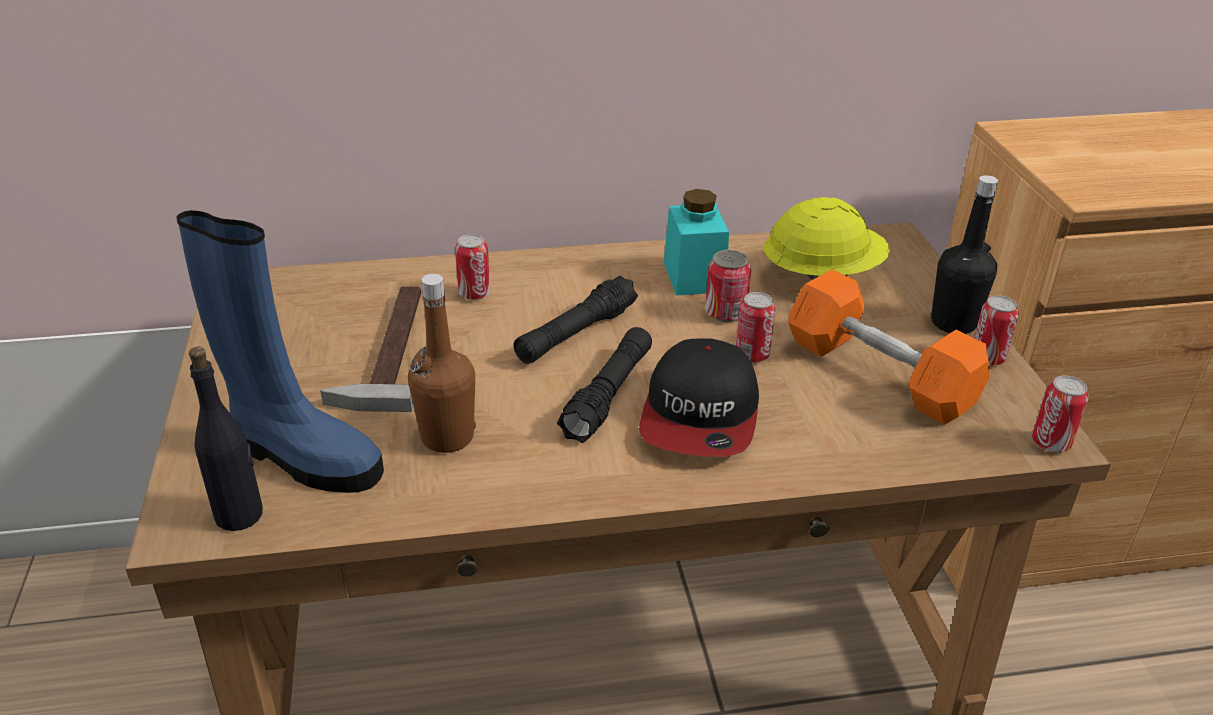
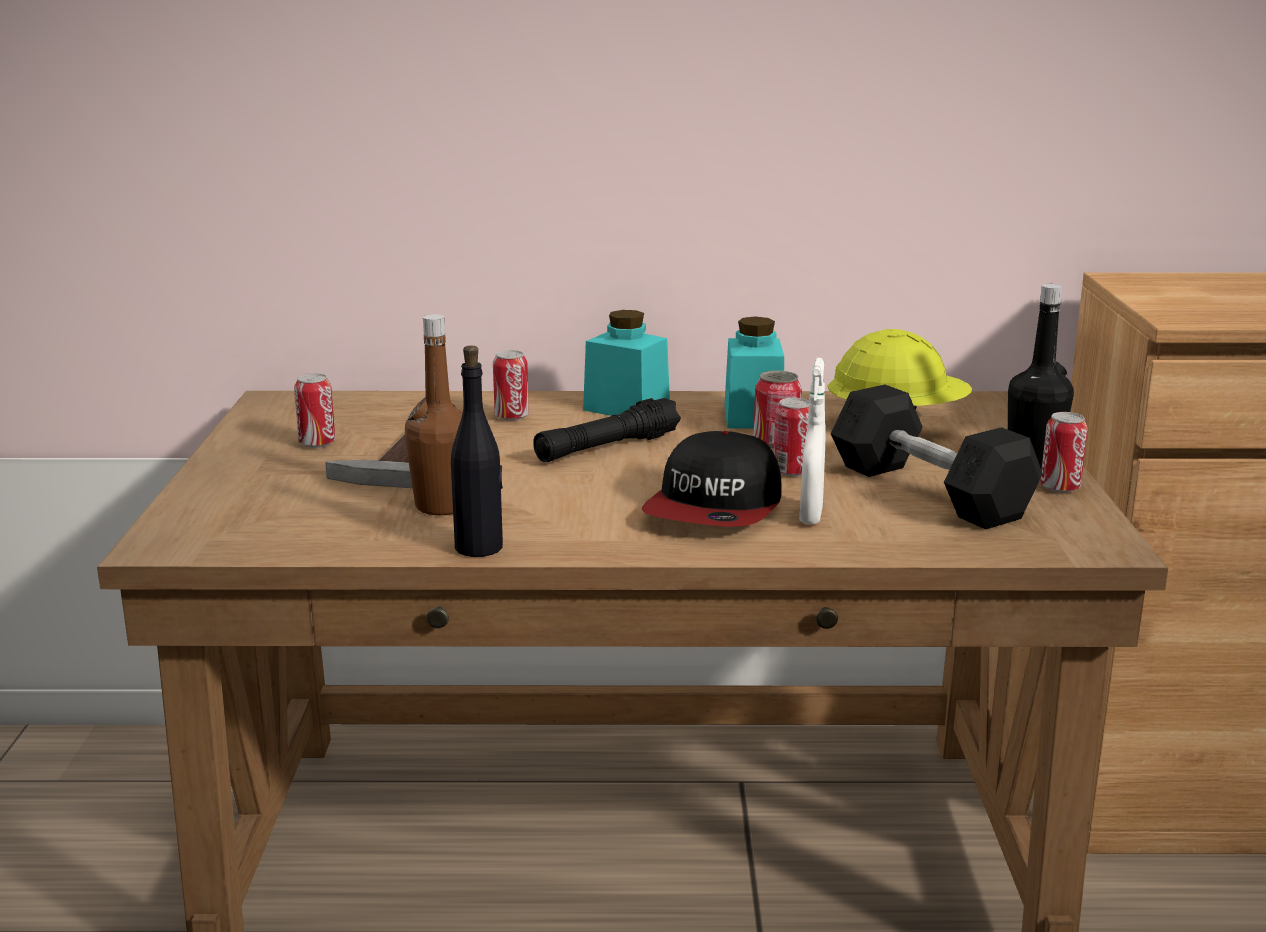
camera: 10 degrees right, 15 degrees down
(240, 515) = (217, 541): black bottle -> black bottle (480, 547)
(302, 457) = (292, 510): blue boot -> none
(577, 273) = (626, 408): none -> turquoise jar
(608, 395) = (623, 489): black flashlight -> none
(788, 419) = (811, 516): none -> white spray bottle
(879, 373) = (929, 491): orange dumbbell -> black dumbbell
(1050, 443) = (1103, 549): can -> can (317, 443)

